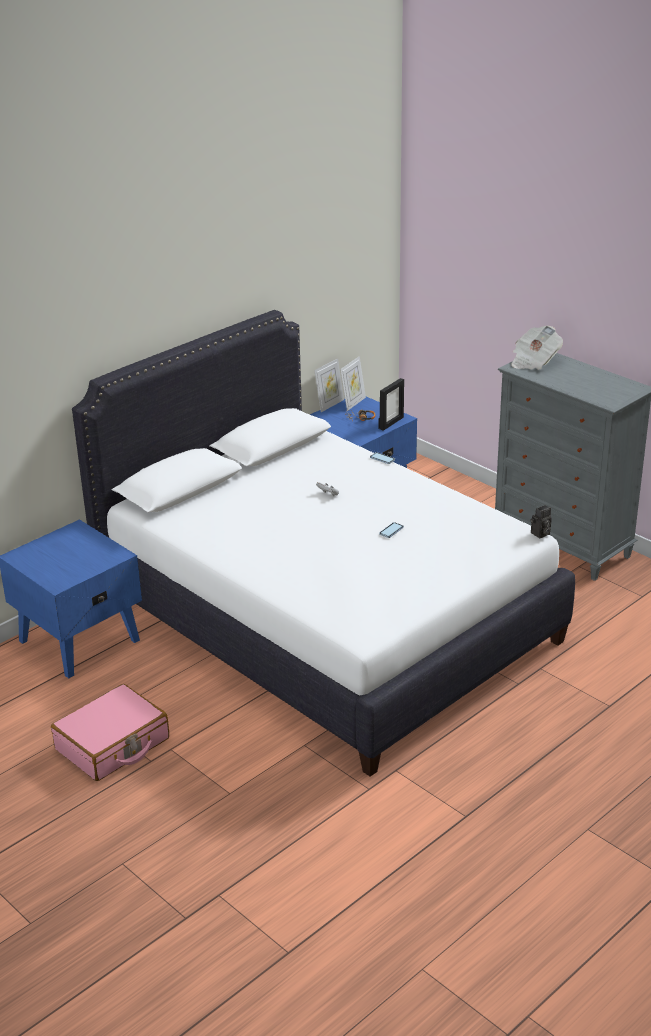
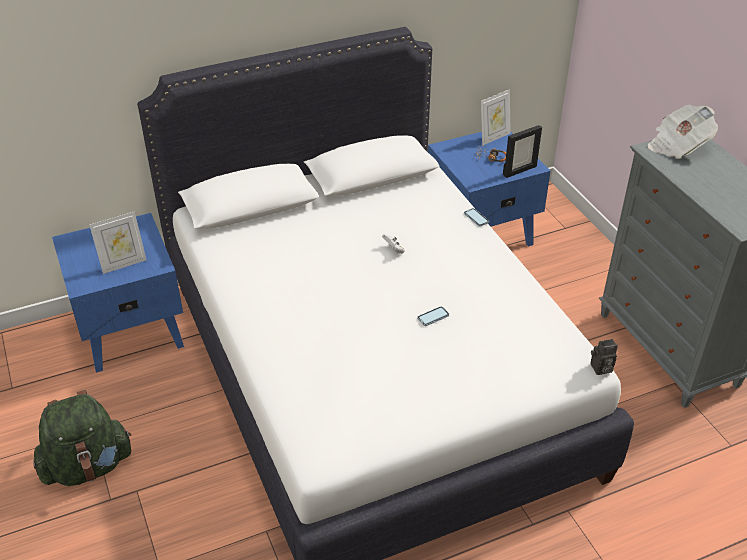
camera: 20 degrees right, 10 degrees up
(112, 744) = (88, 466): pink suitcase -> green backpack
(329, 405) = (468, 134): picture frame -> picture frame (123, 264)

